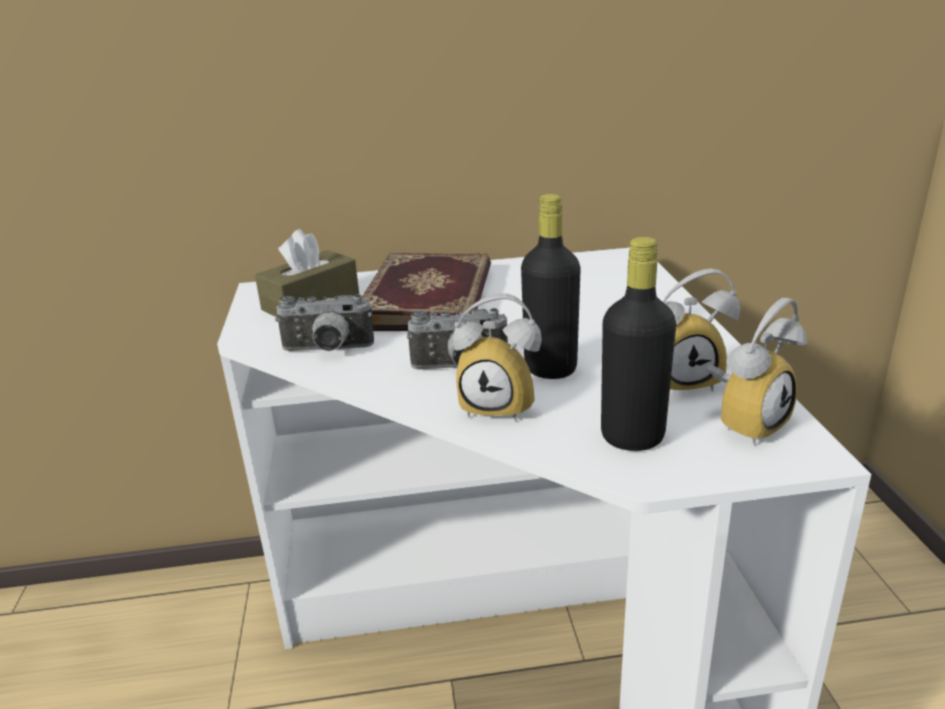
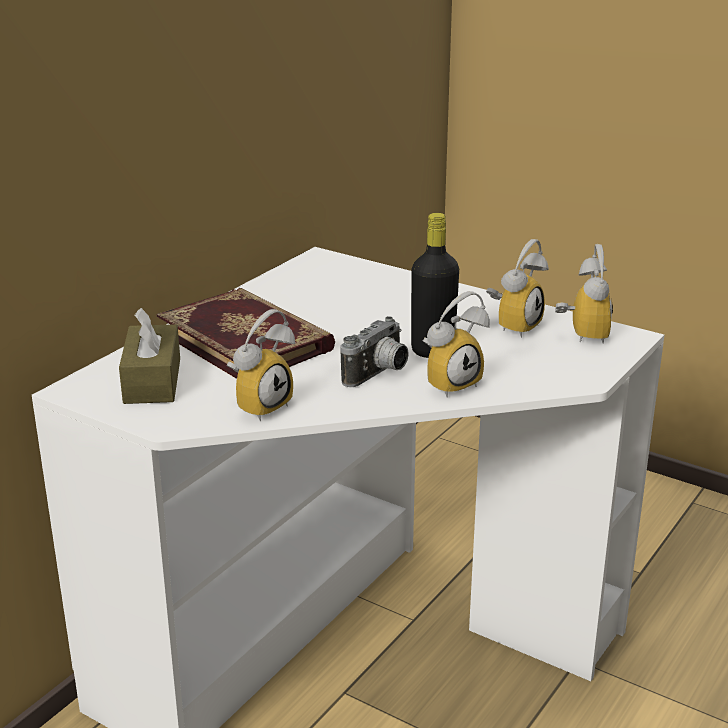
camera: 50 degrees left, 0 degrees up
(327, 351) = (260, 405): camera -> alarm clock
(632, 437) = (547, 366): black bottle -> none

